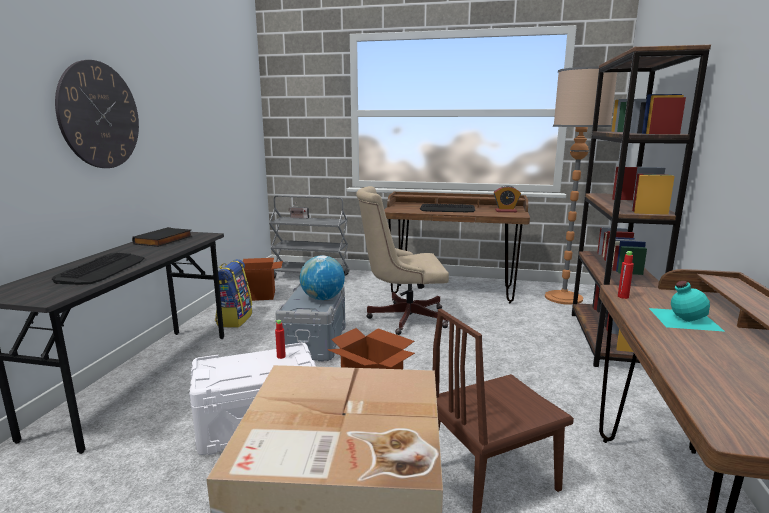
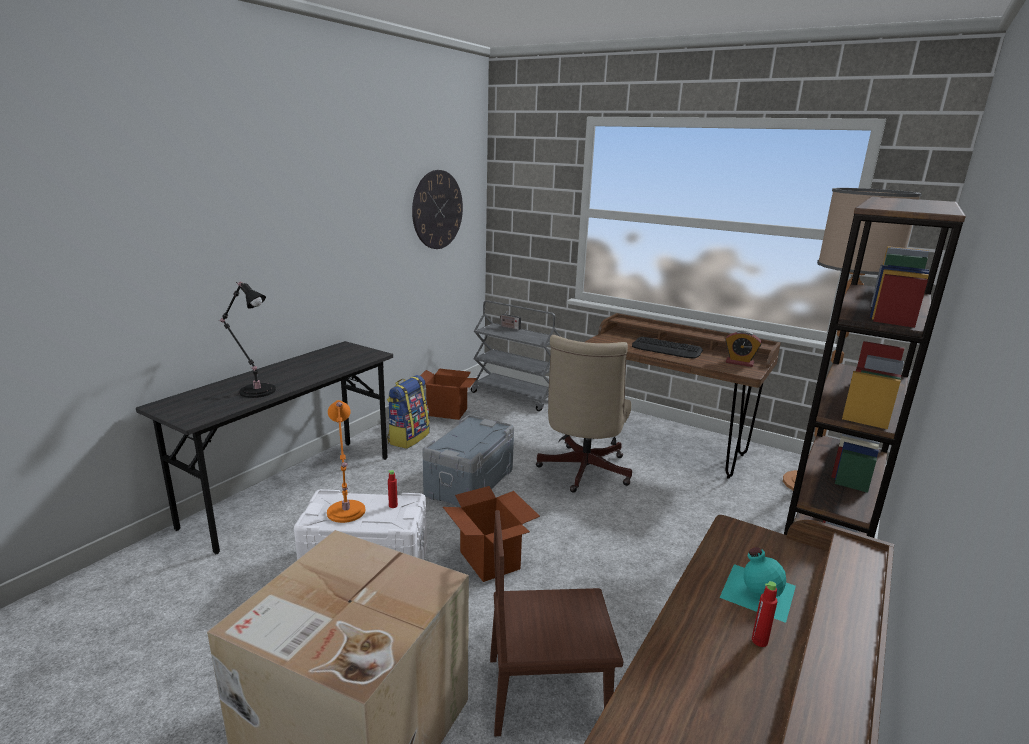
camera: 20 degrees right, 5 degrees up
(99, 115) = (279, 233): wall clock -> wall clock (437, 210)
(102, 270) = (255, 390): keyboard -> black table lamp
(164, 240) = (332, 356): black book -> none
(238, 371) = (346, 513): none -> orange table lamp
(322, 298) = (480, 440): globe -> none
(402, 318) = (582, 472): beige office chair -> beige office chair turned 90 degrees counterclockwise
(623, 296) = (723, 539): red bottle -> red bottle (759, 641)

